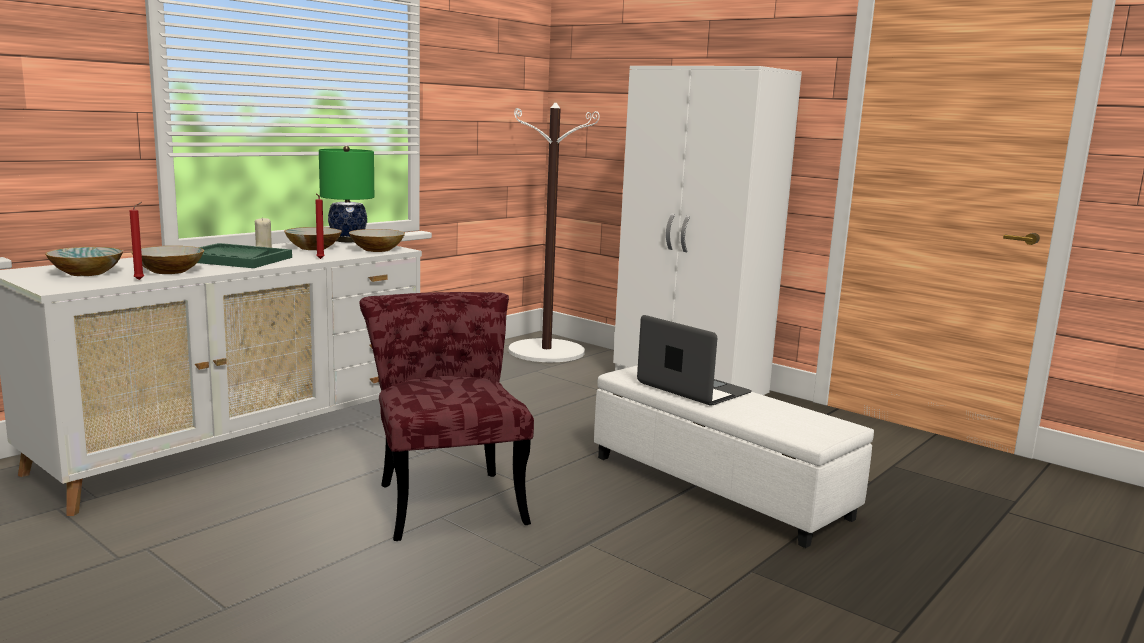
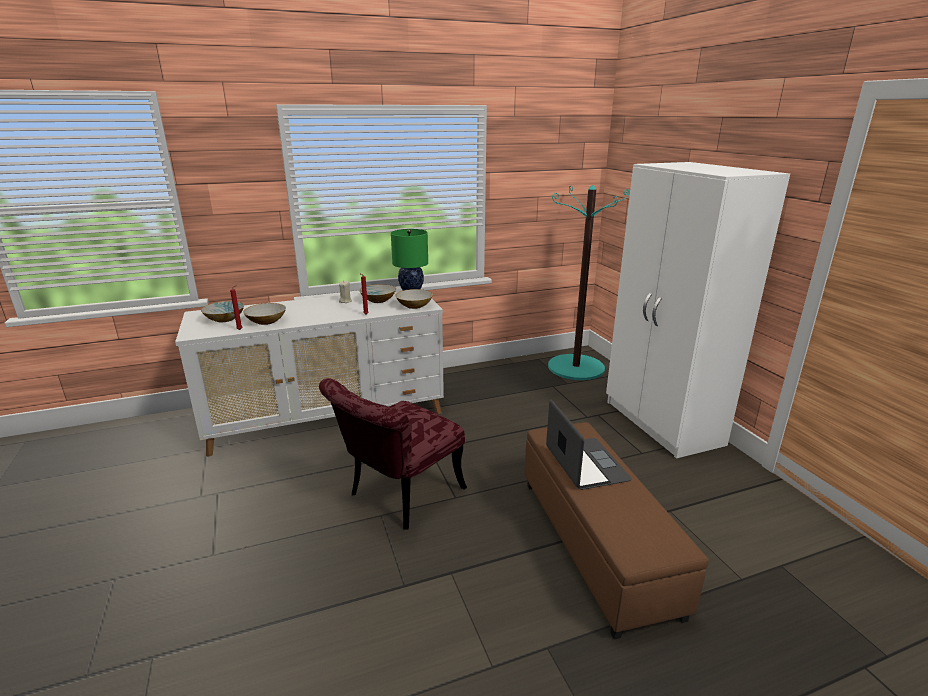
camera: 30 degrees right, 10 degrees up
(235, 259) = (317, 310): green tray -> none
(446, 497) = (398, 497): red chair -> red chair turned 150 degrees counterclockwise
(546, 351) = (576, 367): white clothes rack -> turquoise clothes rack
(717, 487) = (594, 543): white ottoman -> brown ottoman

